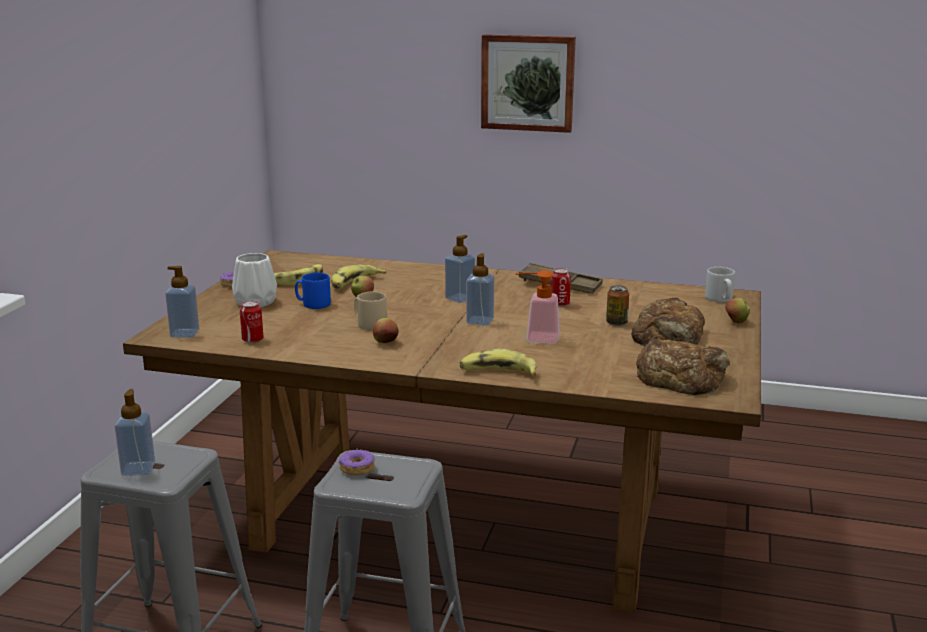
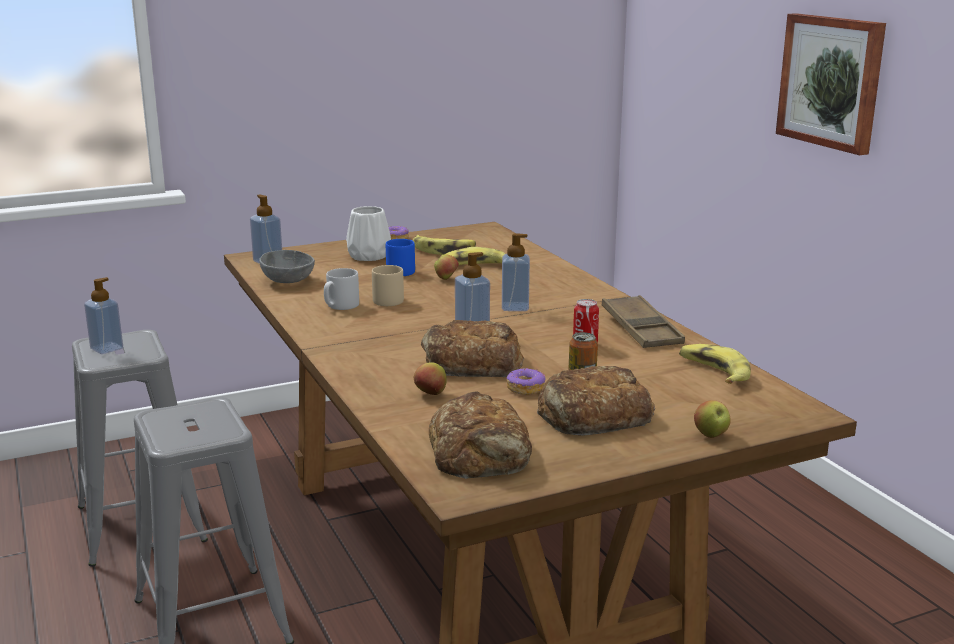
camera: 50 degrees right, 0 degrees up
(252, 340) = (289, 280): can -> grey bowl
(356, 468) = (193, 411): donut -> donut (525, 388)
(385, 343) = (356, 317): apple -> apple (431, 394)
(498, 373) = (356, 374): banana -> banana (713, 372)
(536, 338) = (471, 362): soap dispenser -> bread
(720, 299) = (769, 408): grey mug -> grey mug (340, 306)

